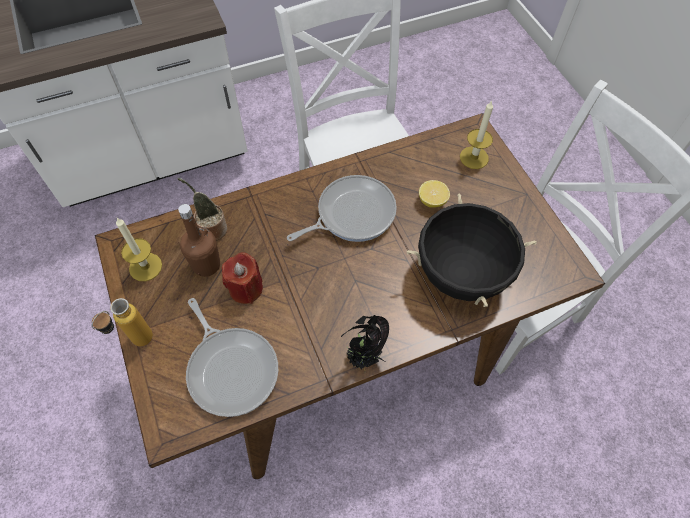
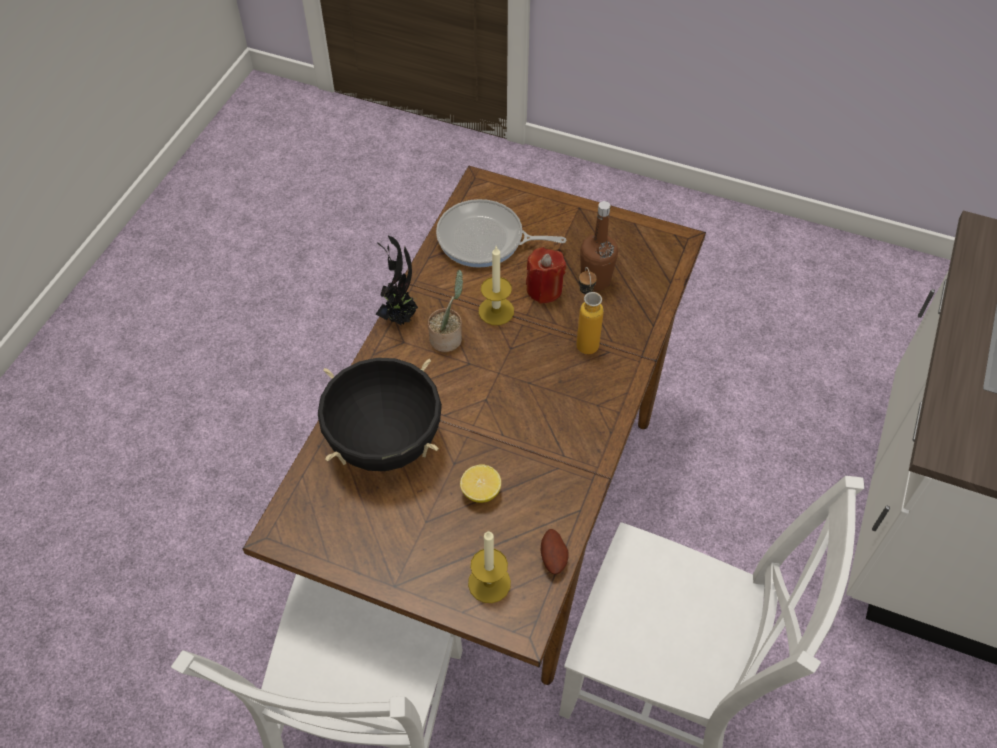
camera: 135 degrees right, 5 degrees down
(136, 344) = (567, 203): bottle -> bottle (585, 339)
(145, 267) = (635, 243): candle -> candle (496, 311)
(211, 229) = (632, 305): potted plant -> potted plant (448, 338)
(351, 214) = (538, 414): frying pan -> none
(428, 143) = (554, 557): none -> potato

